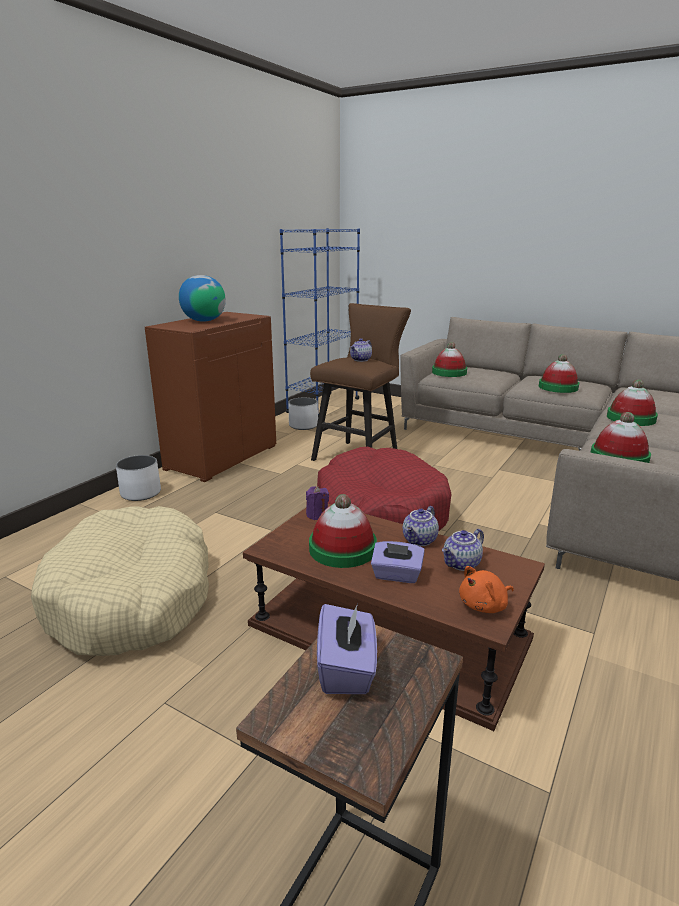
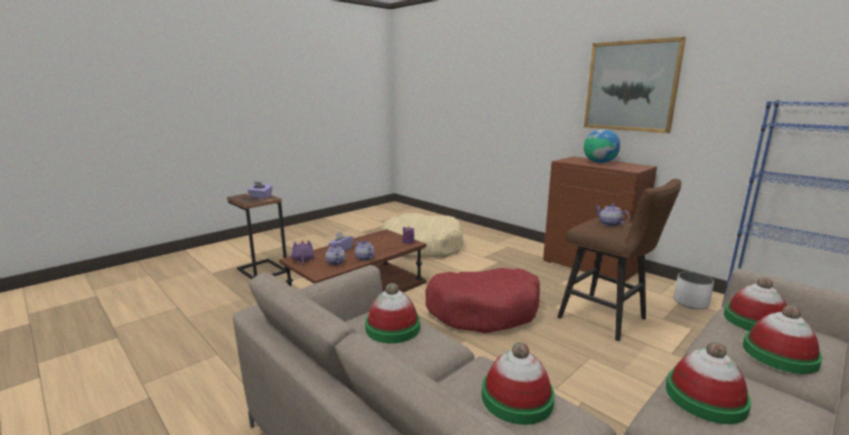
camera: 105 degrees right, 5 degrees down
(141, 493) = (527, 246): white planter -> none
(181, 215) = (631, 86): none -> picture
(342, 549) = (372, 243): hat -> hat (779, 354)
(485, 605) = (302, 260): orange plush toy -> purple plush toy

